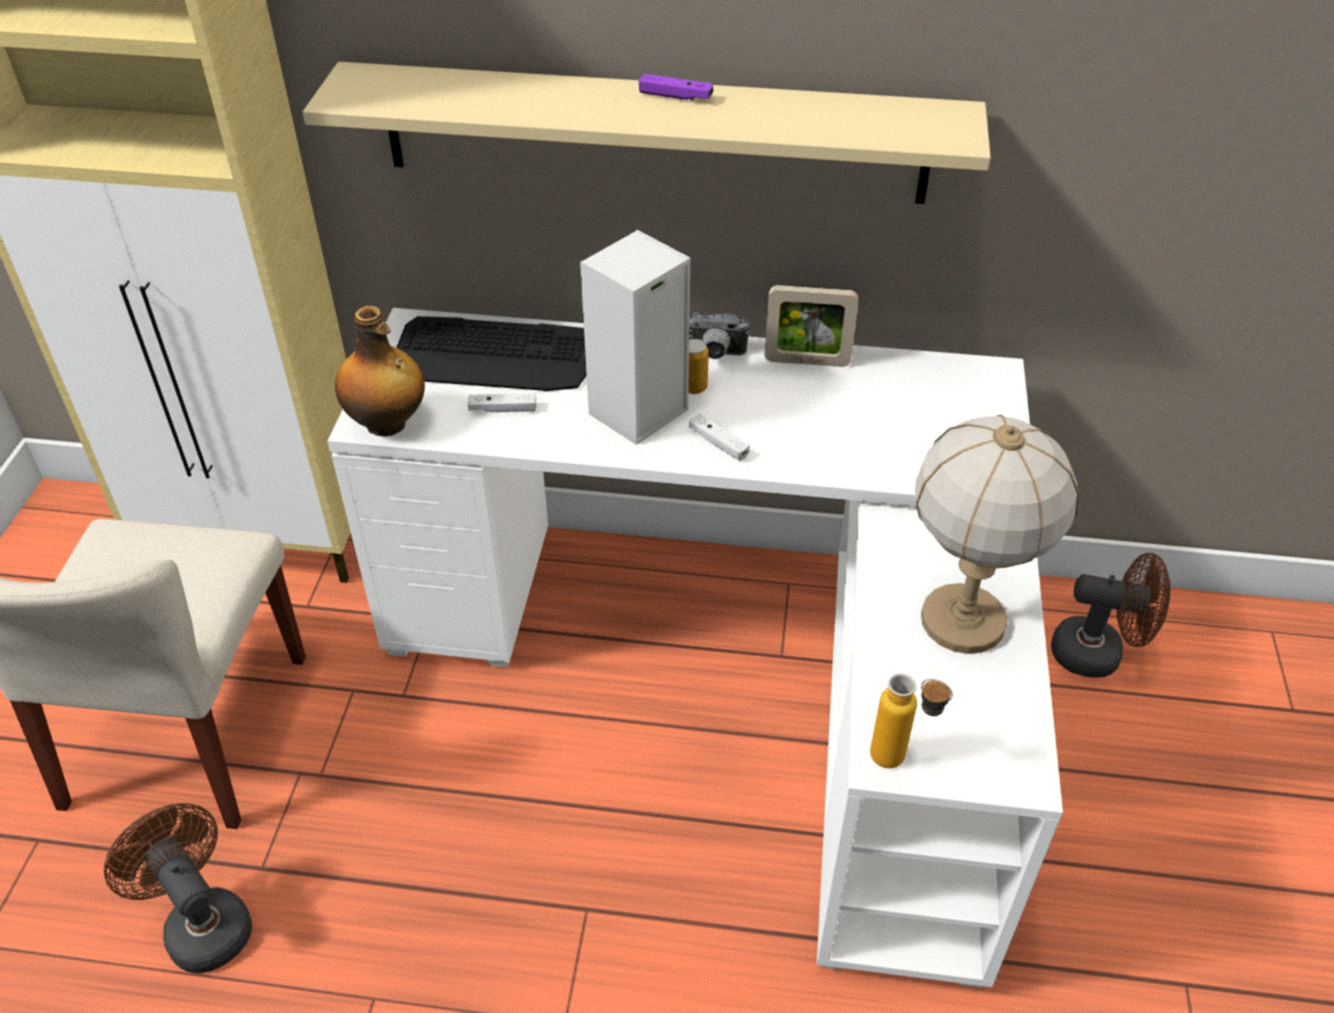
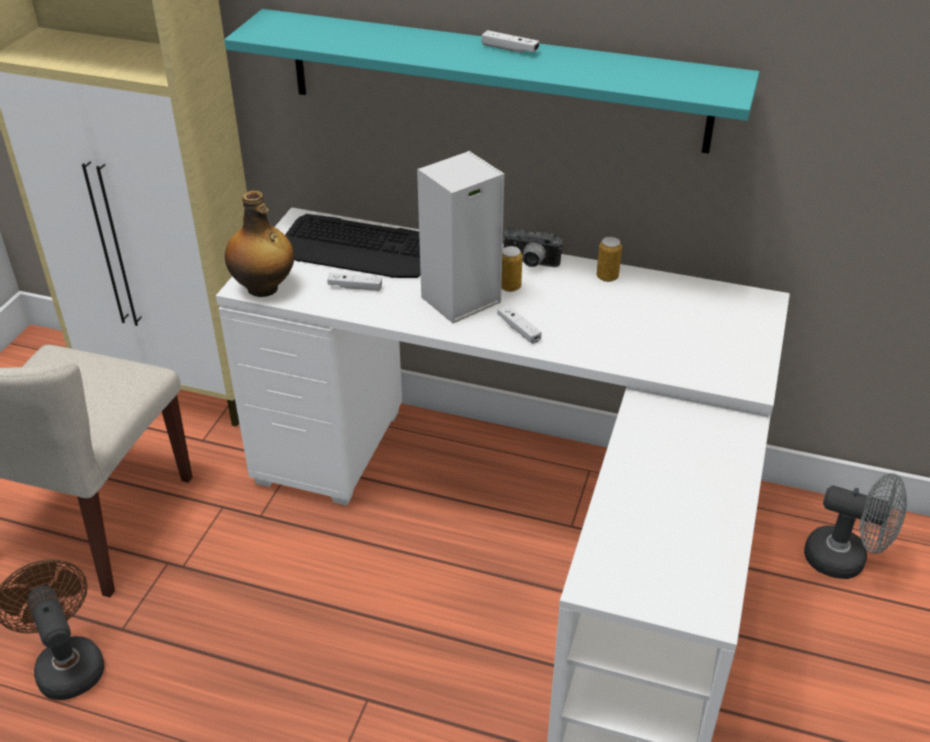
camera: 10 degrees right, 5 degrees down
(654, 133) = (495, 80): beige shelf -> turquoise shelf
(675, 96) = (509, 49): purple game controller -> white game controller
(807, 361) = (607, 277): picture frame -> can
(901, 761) = (608, 586): bottle -> none
(963, 620) = (690, 486): table lamp -> none
(1098, 654) = (845, 560): brown fan -> grey fan

